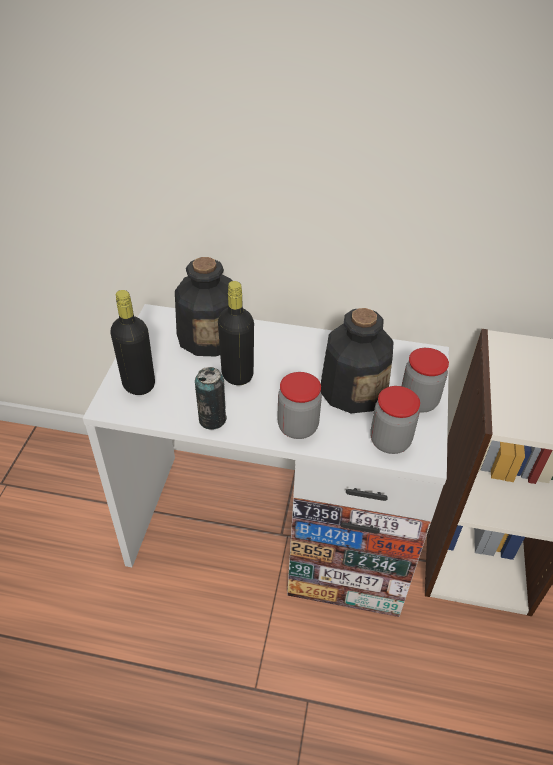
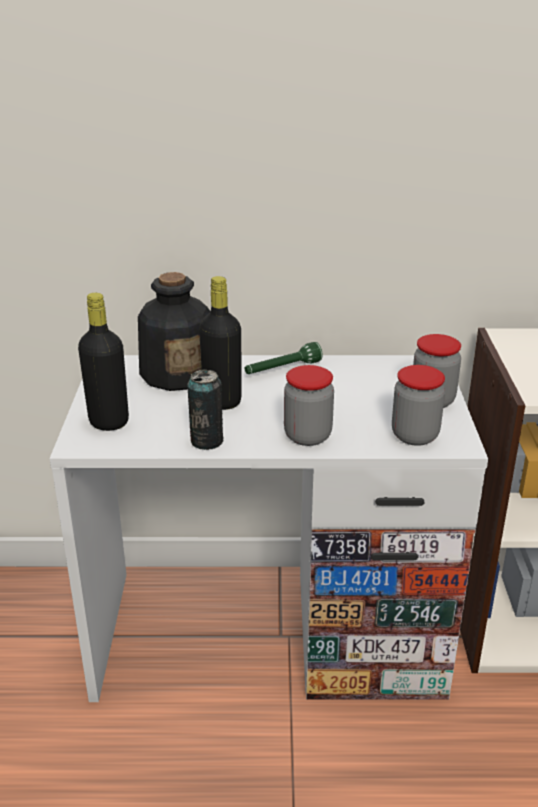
camera: 10 degrees left, 15 degrees down
(298, 344) = (282, 369): none -> green flashlight
(353, 389) = (357, 398): bottle -> none

